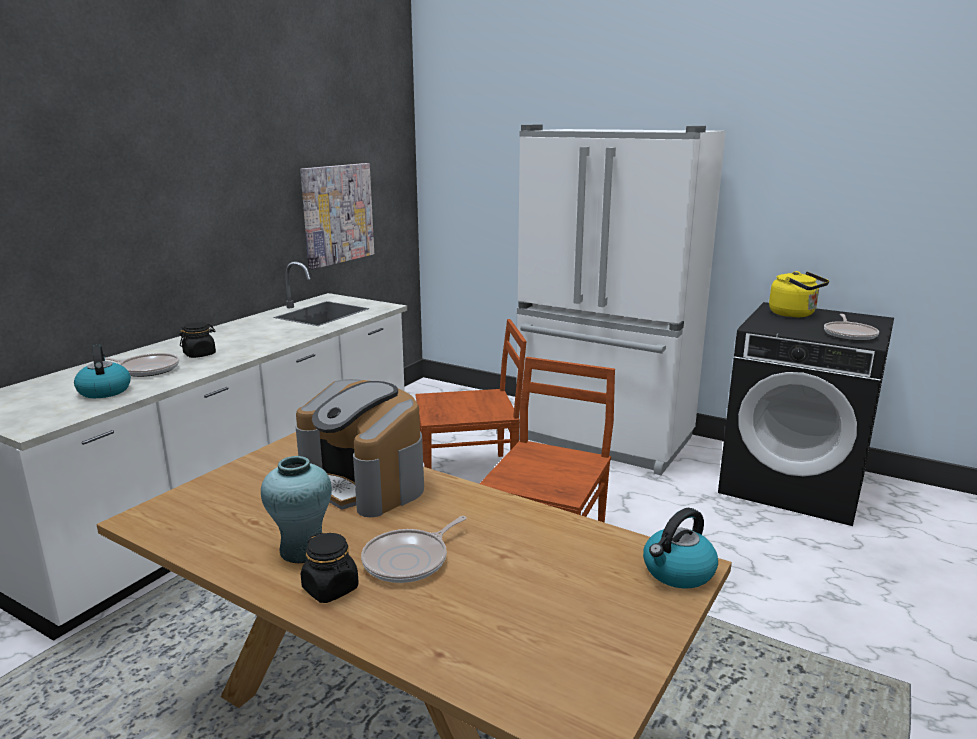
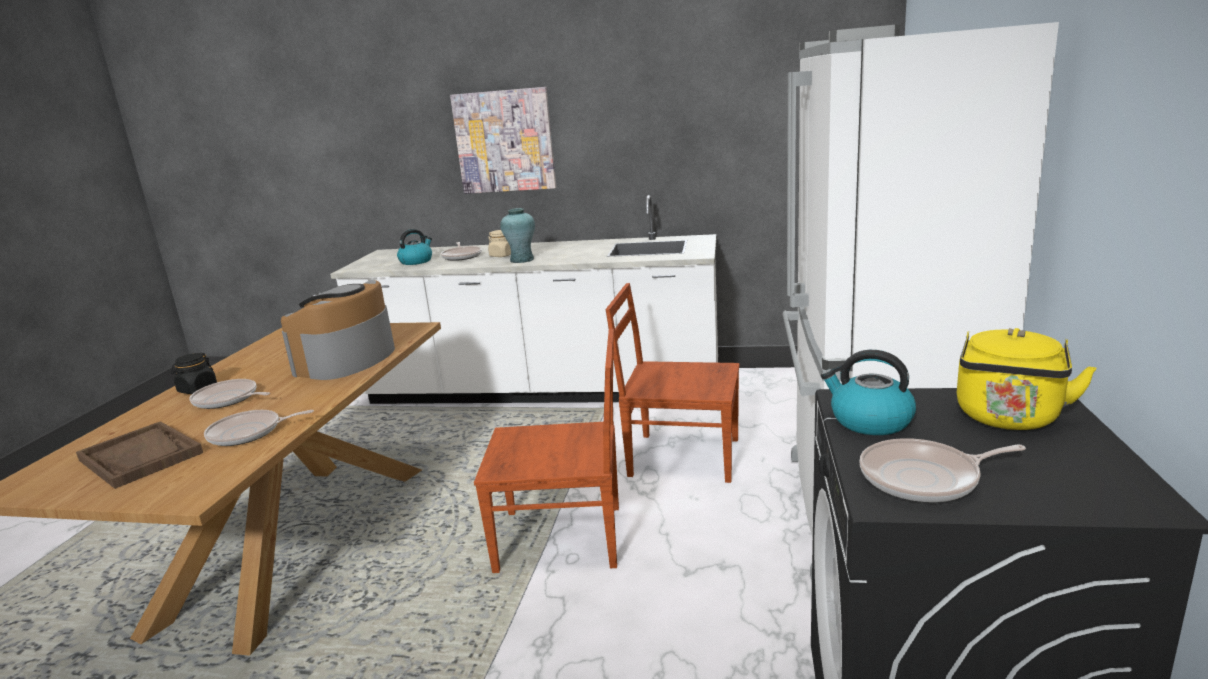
camera: 70 degrees right, 0 degrees up
(200, 354) = (502, 255): black jar -> beige jar
(303, 550) = (247, 371): turquoise vase -> turquoise vase (521, 260)
(337, 214) = (741, 152): picture -> picture (504, 141)
(469, 474) = (681, 457): brown chair -> brown chair turned 135 degrees clockwise
(544, 541) = (249, 433): none -> frying pan
(556, 614) = (141, 456): none -> brown tray
(678, 572) = (185, 492): kettle -> kettle (869, 421)

